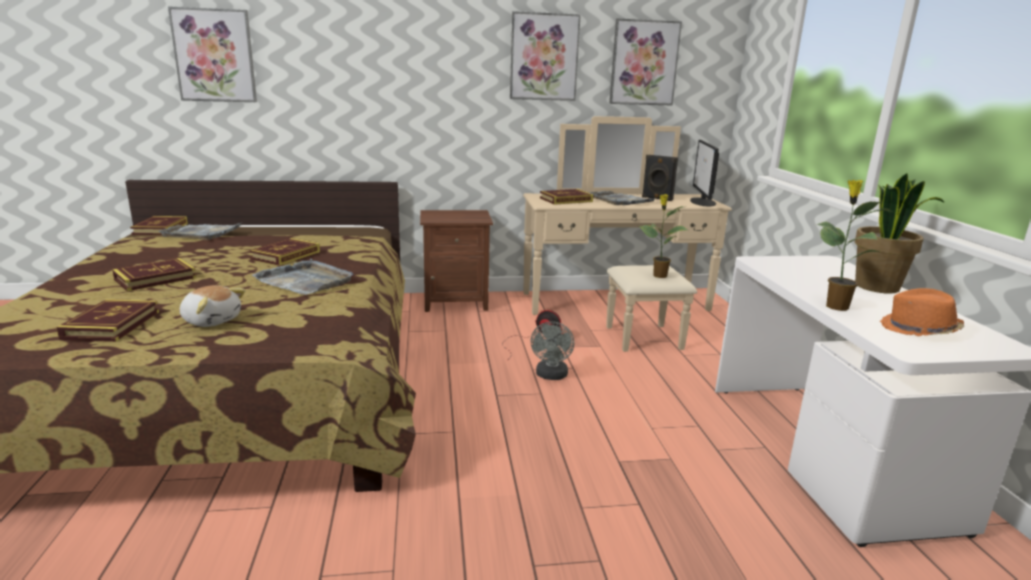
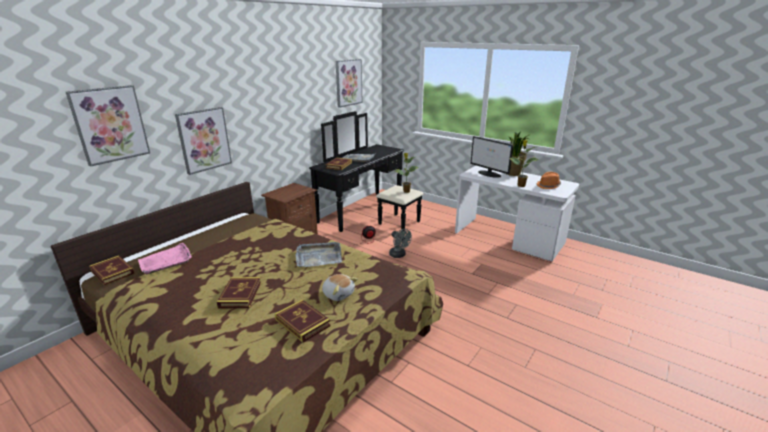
camera: 45 degrees left, 5 degrees up
(202, 233) = (166, 260): grey tray -> pink tray
(212, 320) = (338, 294): plush toy -> plush toy turned 60 degrees clockwise
(286, 255) = (266, 249): book -> none
(544, 57) = (308, 87): picture -> picture (204, 140)
(622, 309) = (369, 213): beige dresser -> black dresser
(657, 198) = (369, 152): black speaker -> none
(702, 202) = (388, 149): monitor -> monitor (489, 174)

